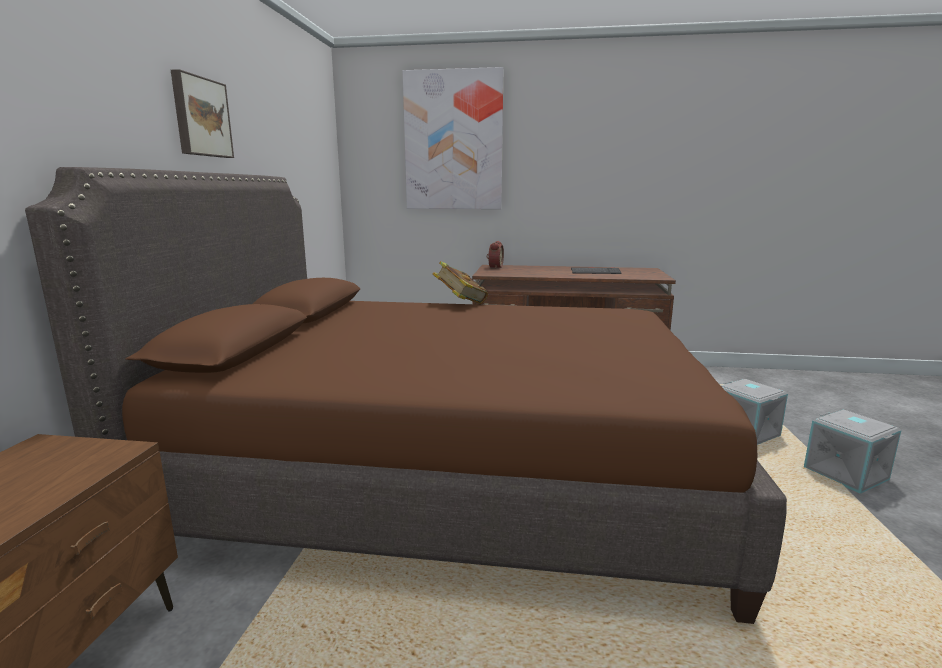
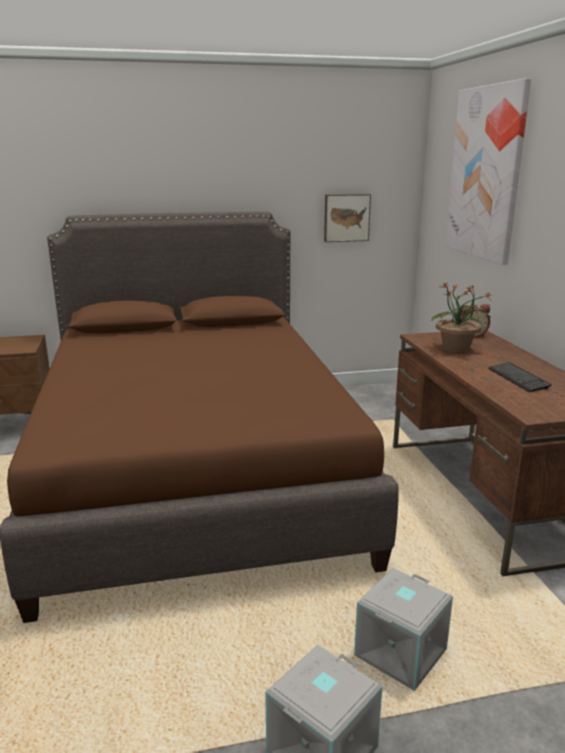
camera: 70 degrees right, 5 degrees up
(200, 117) = (193, 174): picture -> picture (346, 217)
(460, 303) = (307, 351): book -> none
(524, 272) = (456, 349): none -> potted plant

